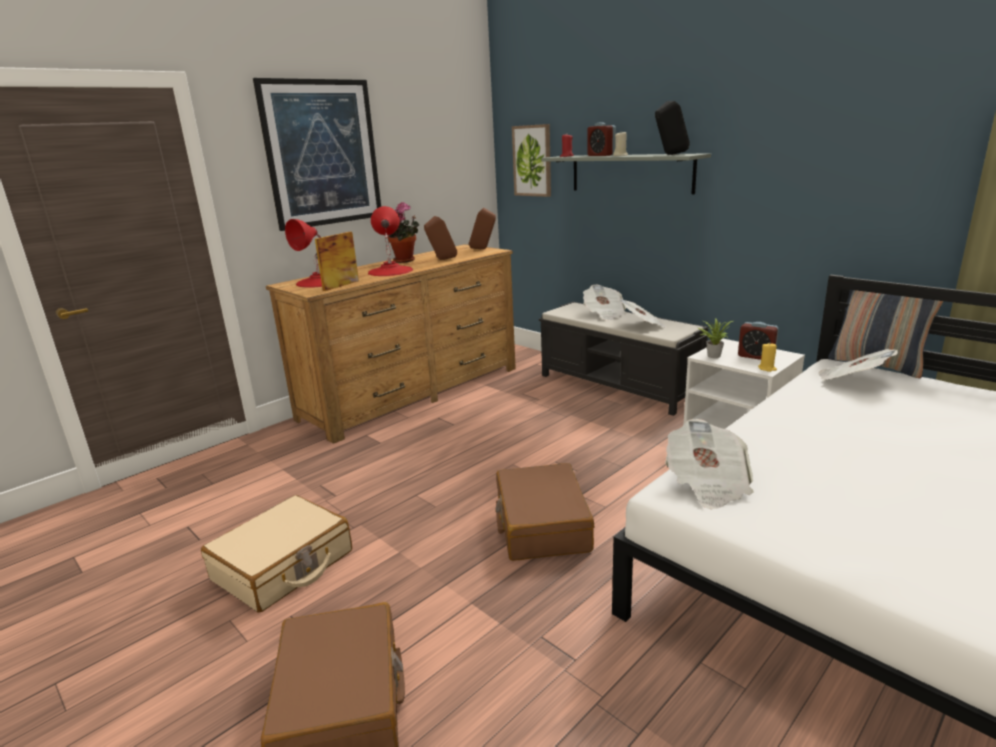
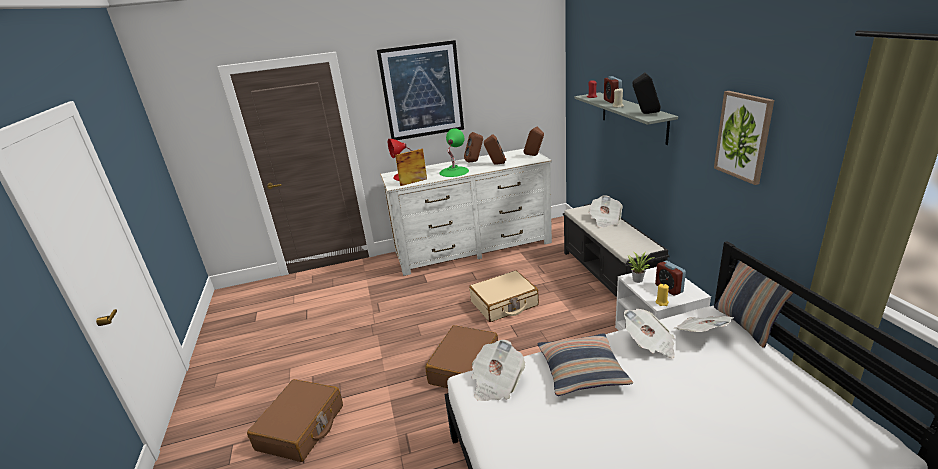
camera: 30 degrees right, 5 degrees up
(283, 566) = (328, 347): beige suitcase -> beige suitcase (504, 304)
(390, 271) = (454, 171): red table lamp -> green table lamp
(406, 260) = (475, 161): potted plant -> brown speaker
(413, 392) = (473, 248): brown dresser -> white dresser
(532, 161) = (583, 91): picture -> picture (743, 136)
(642, 325) = (619, 238): newspaper -> newspaper (649, 344)
(788, 443) = (582, 371): none -> pillow

